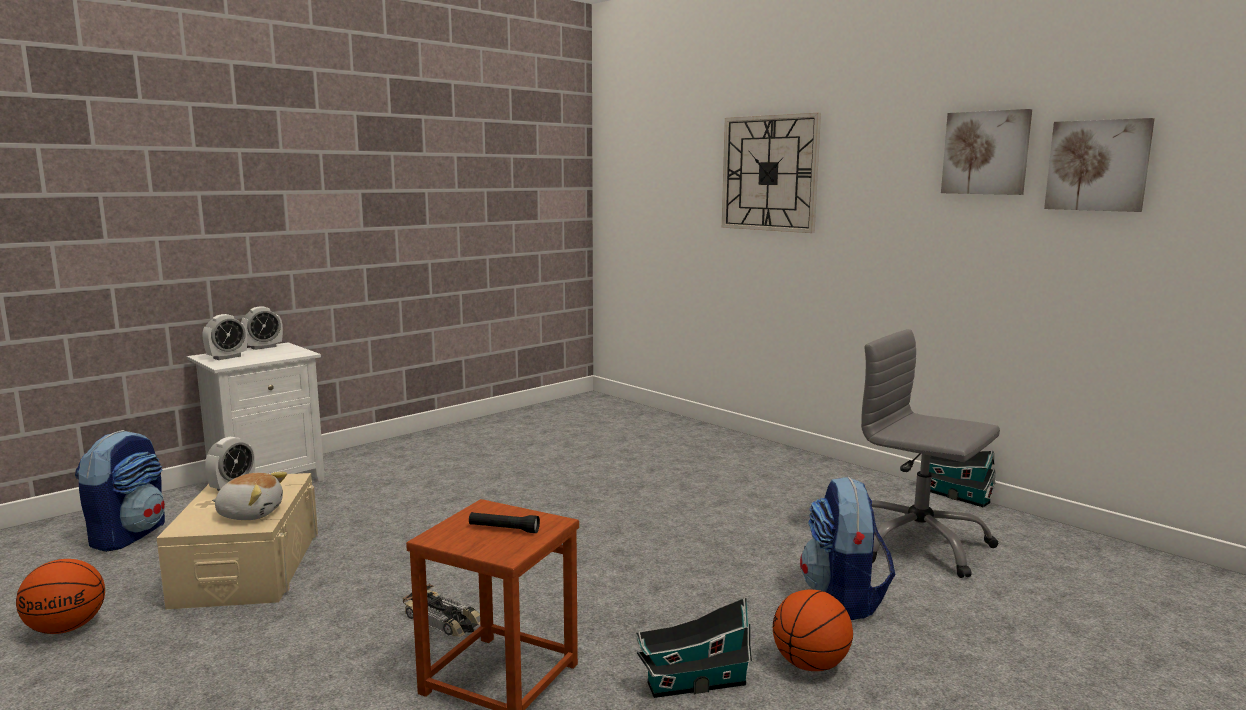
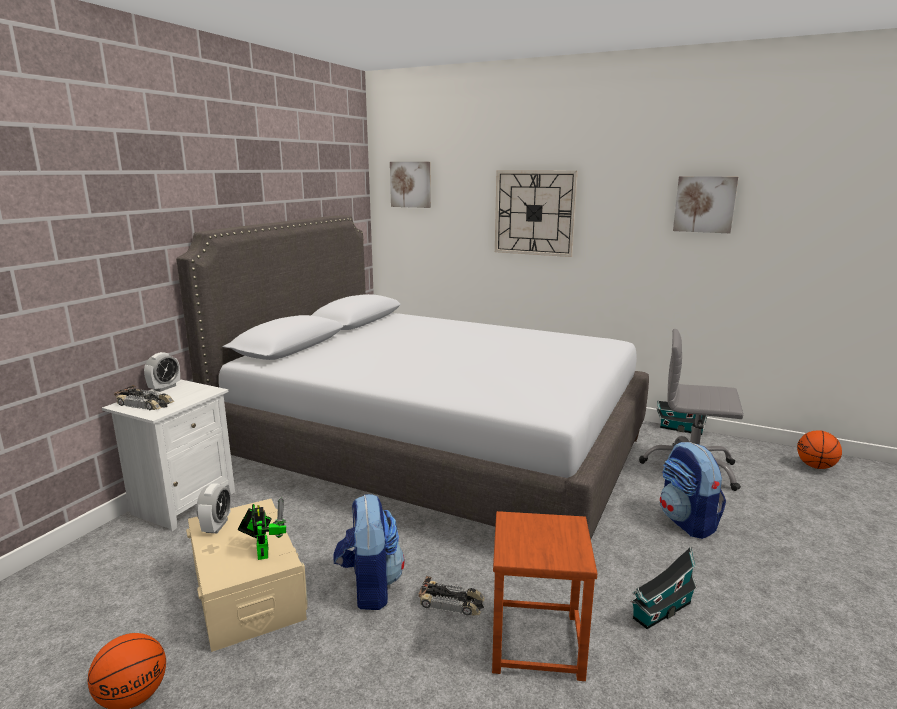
camera: 20 degrees left, 5 degrees up
(128, 535) = (101, 584): backpack -> backpack (369, 587)
(227, 357) = (145, 404): alarm clock -> toy car
(250, 513) = (263, 550): plush toy -> toy robot
(504, 529) = (548, 537): black flashlight -> none
(579, 476) = (435, 453): none -> grey bed
(810, 665) = (712, 577): basketball -> basketball (815, 467)
(1098, 165) = (782, 215): picture -> picture (411, 184)

